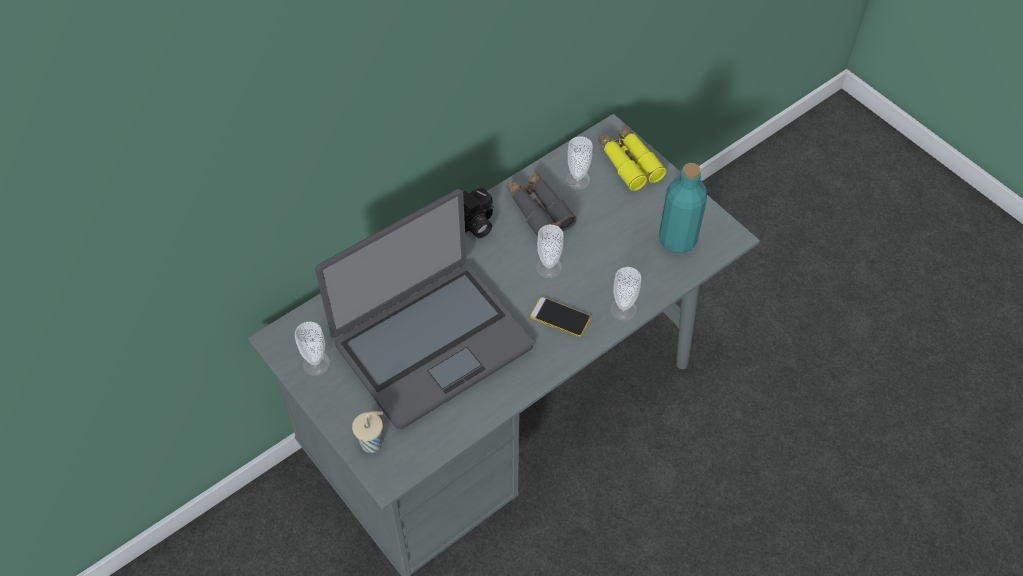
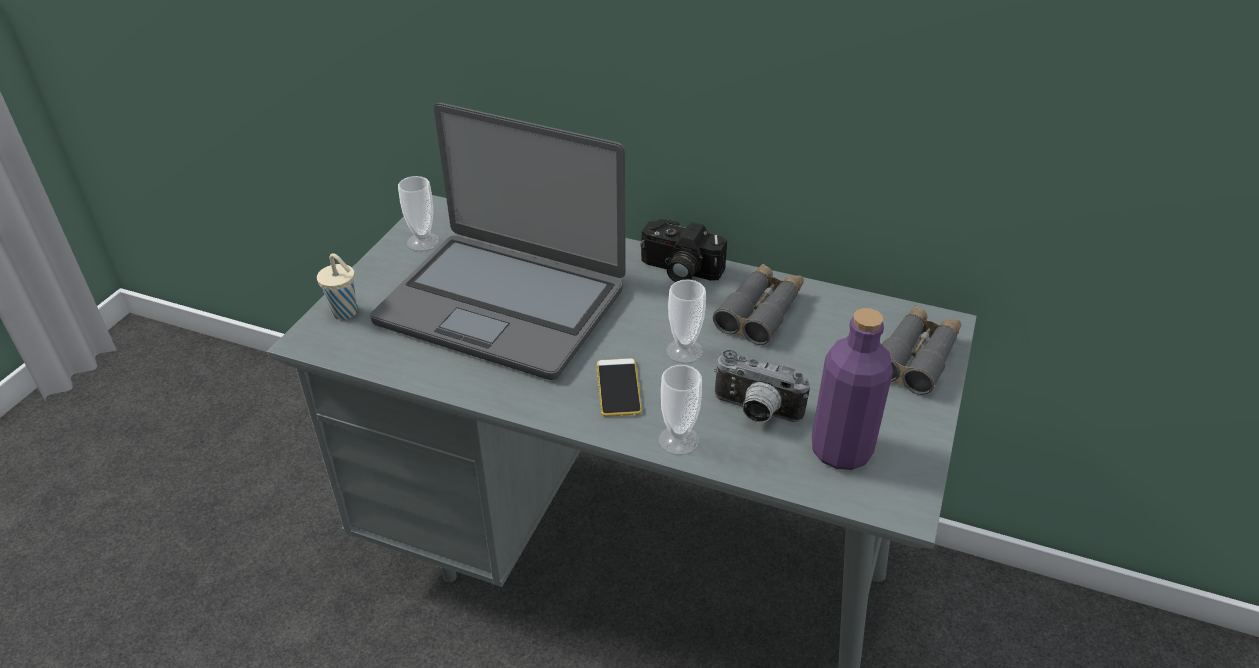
camera: 60 degrees right, 15 degrees down
(577, 180) = (839, 325): cup -> none
(624, 261) = (755, 412): none -> camera
(629, 162) = (916, 357): yellow binoculars -> grey binoculars
(677, 240) = (841, 450): turquoise bottle -> purple bottle

